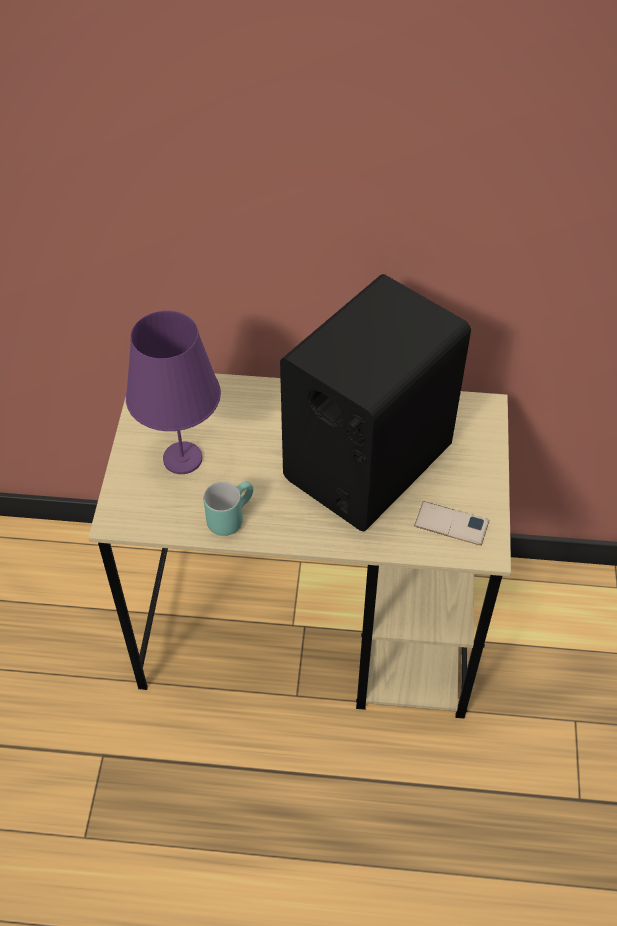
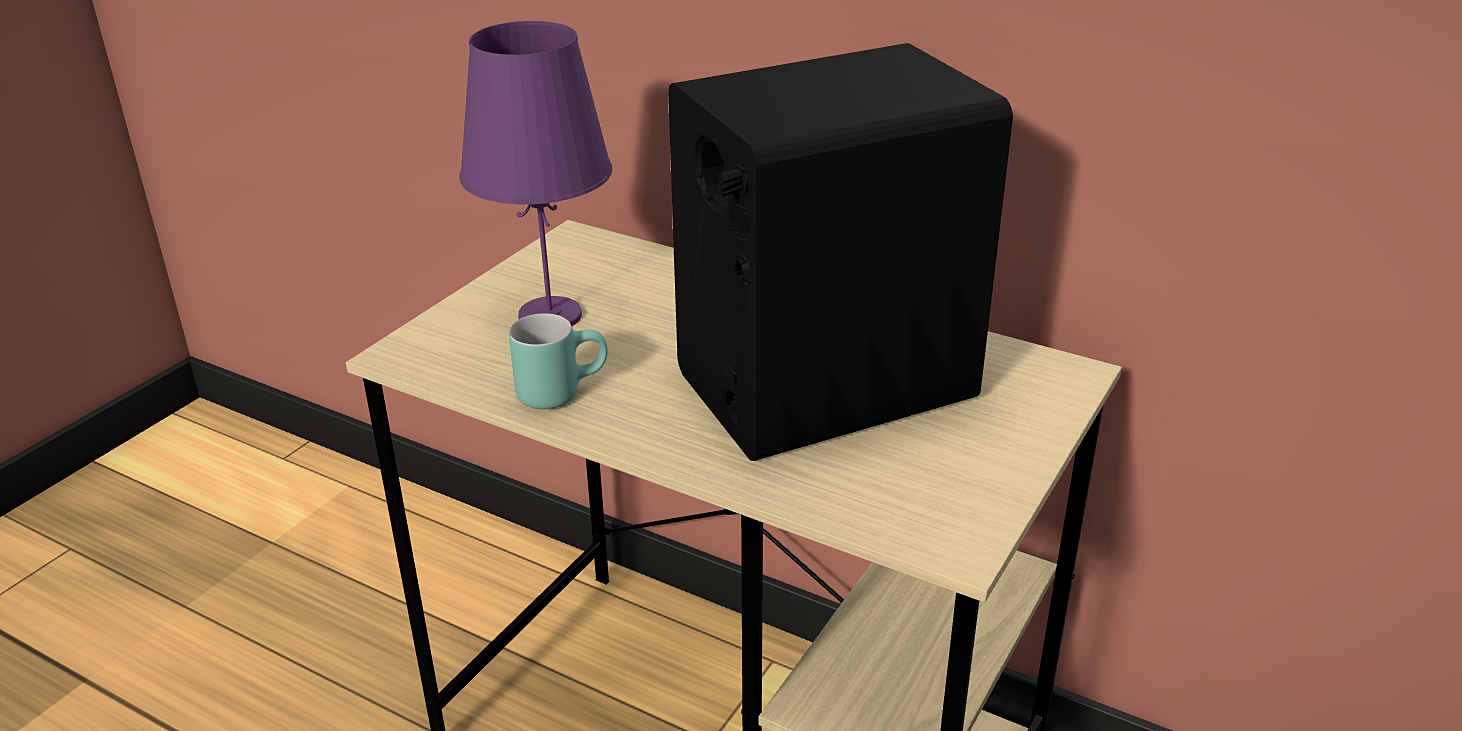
camera: 25 degrees right, 20 degrees down
(451, 523) = (915, 494): phone -> none

